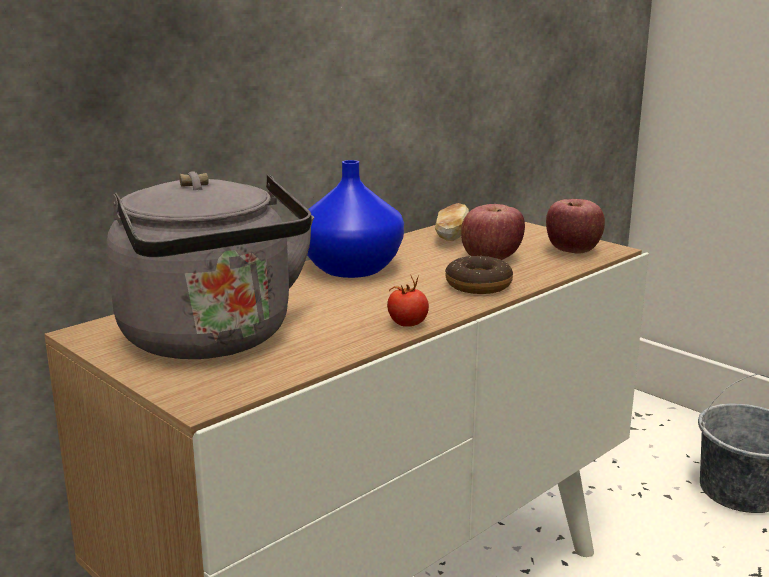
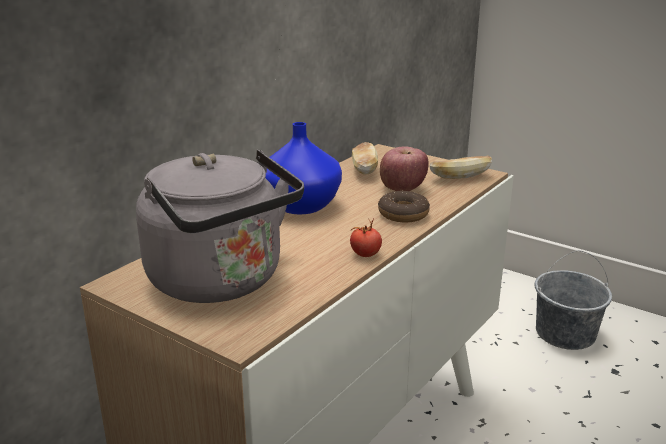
camera: 10 degrees left, 5 degrees up
(573, 251) = (459, 177): apple -> bread

